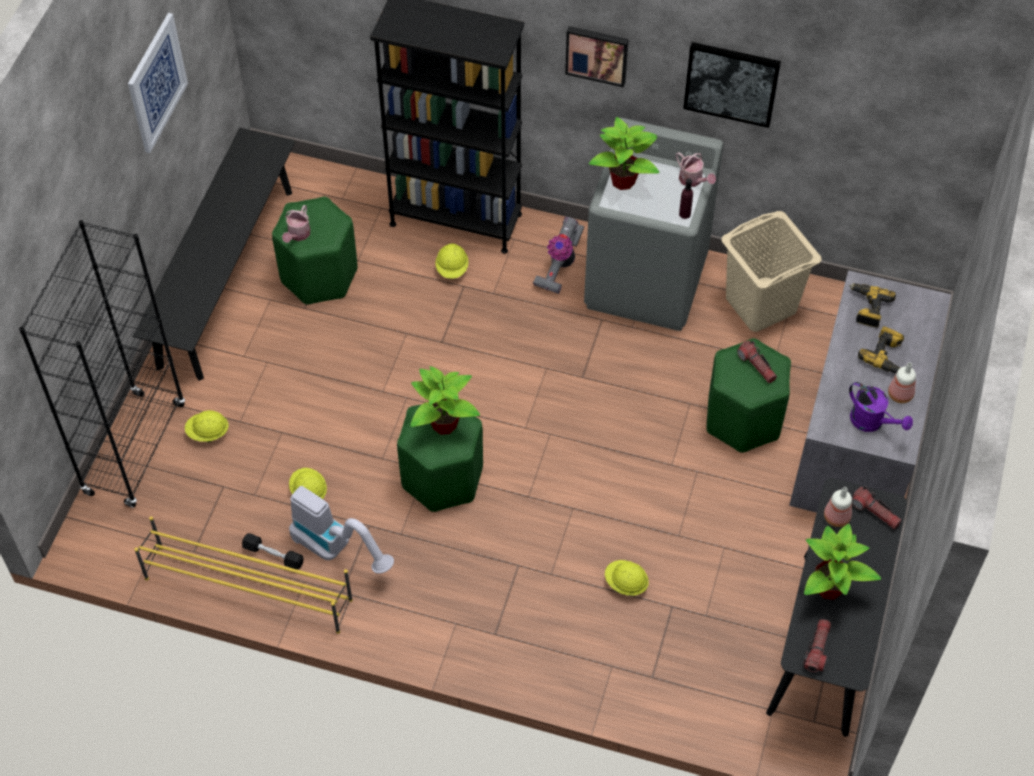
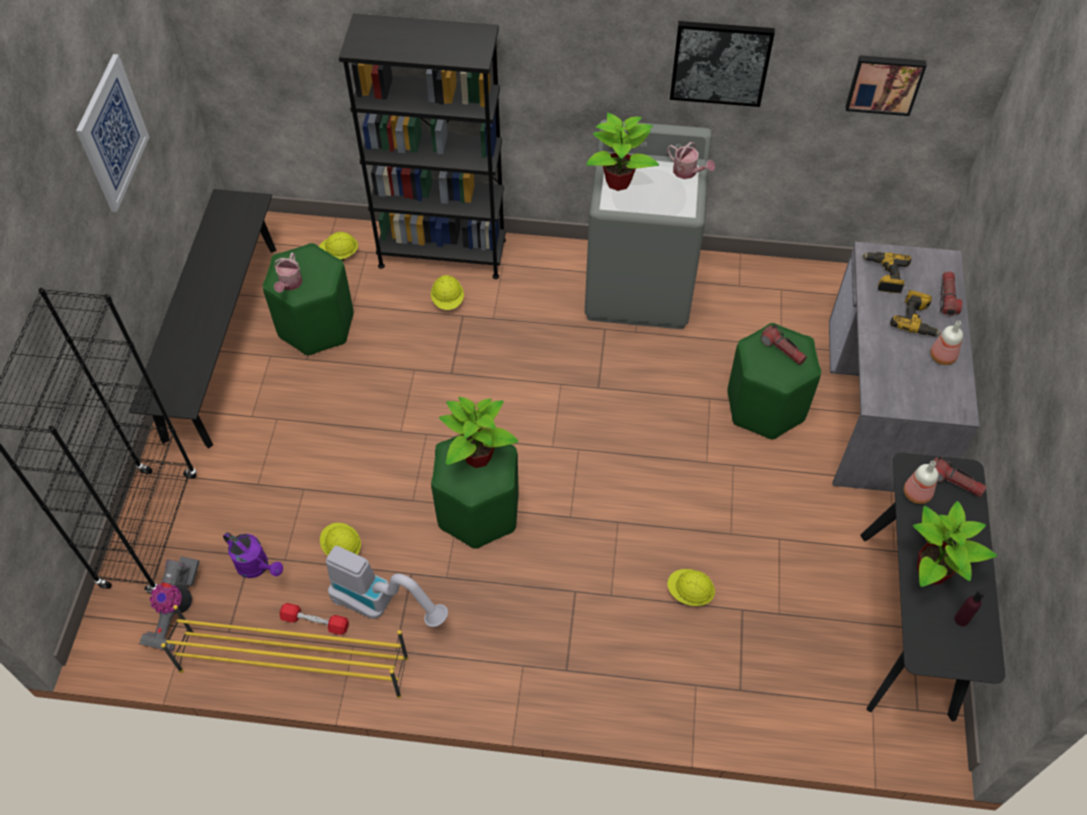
camera: 10 degrees left, 0 degrees up
(208, 433) = (226, 501): yellow hard hat -> yellow hard hat (339, 254)
(273, 555) = (315, 622): black dumbbell -> red dumbbell
(560, 265) = (552, 283): vacuum cleaner -> vacuum cleaner (176, 611)
(597, 54) = (577, 52): picture -> picture (884, 83)
(684, 214) = (688, 205): purple bottle -> purple bottle (961, 619)
(761, 304) = (753, 292): beige laundry basket -> none
(817, 649) = (939, 643): flashlight -> flashlight (947, 298)
(872, 422) = (923, 388): purple watering can -> purple watering can (257, 567)

